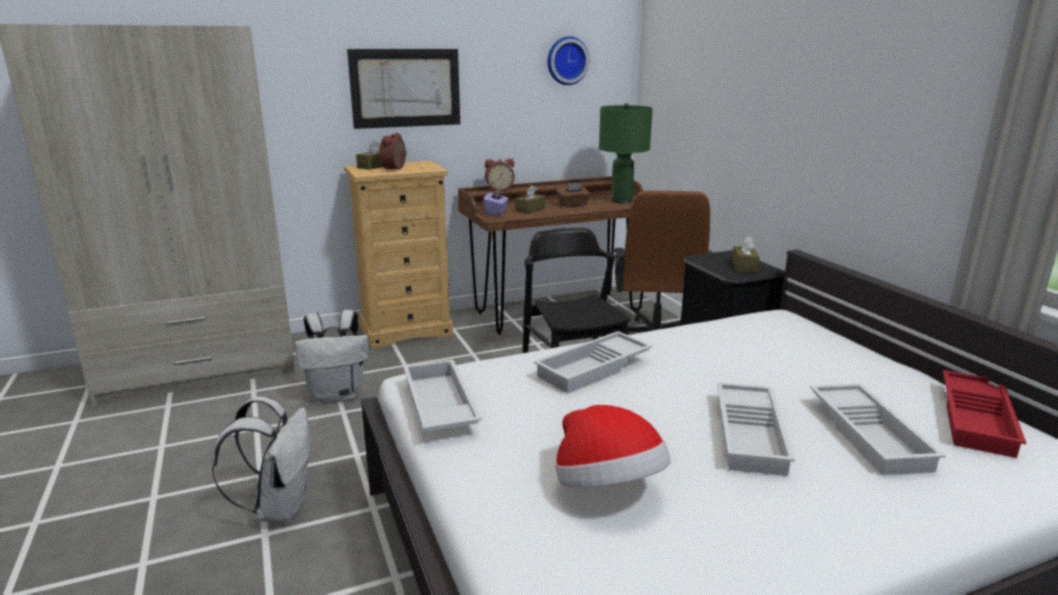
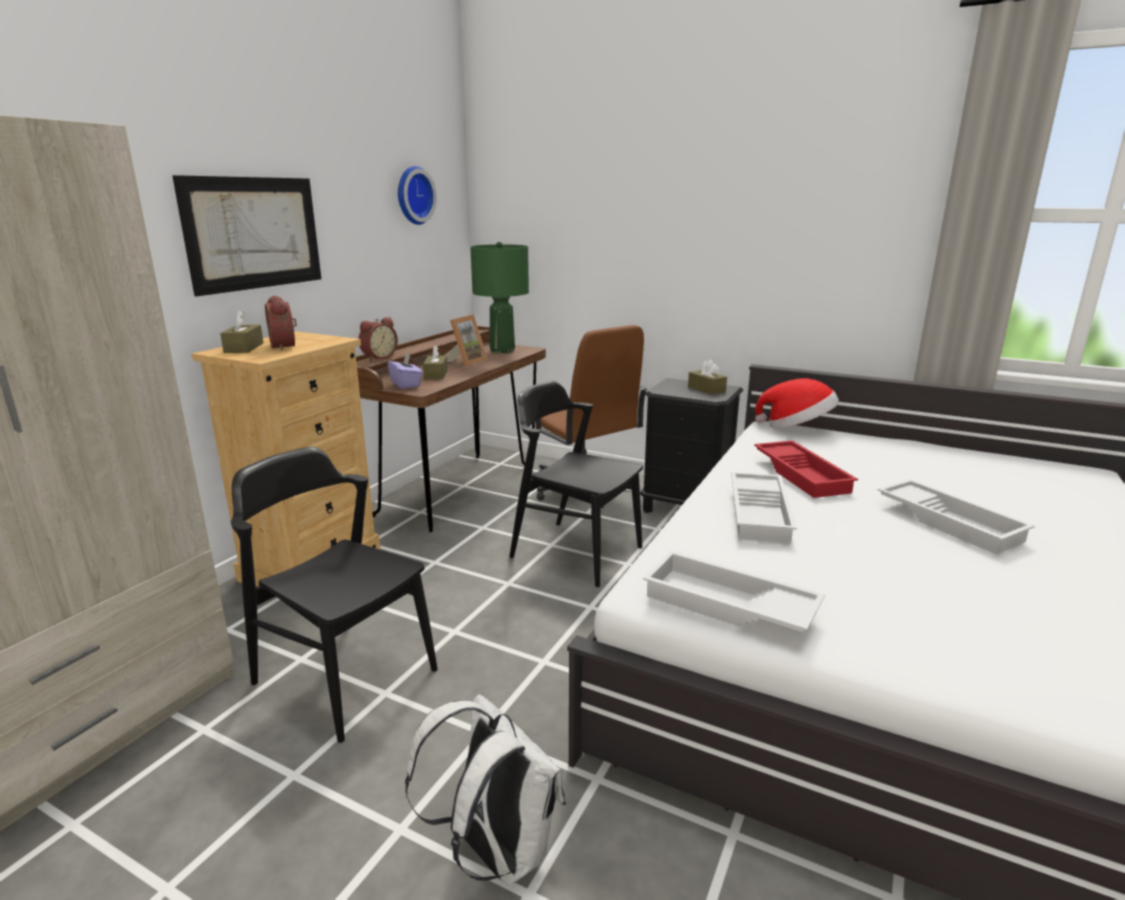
camera: 40 degrees left, 0 degrees up
(338, 395) = (345, 676): white backpack -> black chair
(573, 205) = (466, 362): brown tissue box -> picture frame
(607, 488) = (980, 608): hat -> hat (796, 428)
(871, 435) = (991, 493): white tray -> none
(978, 420) = (1004, 462): red tray -> red tray (803, 474)

